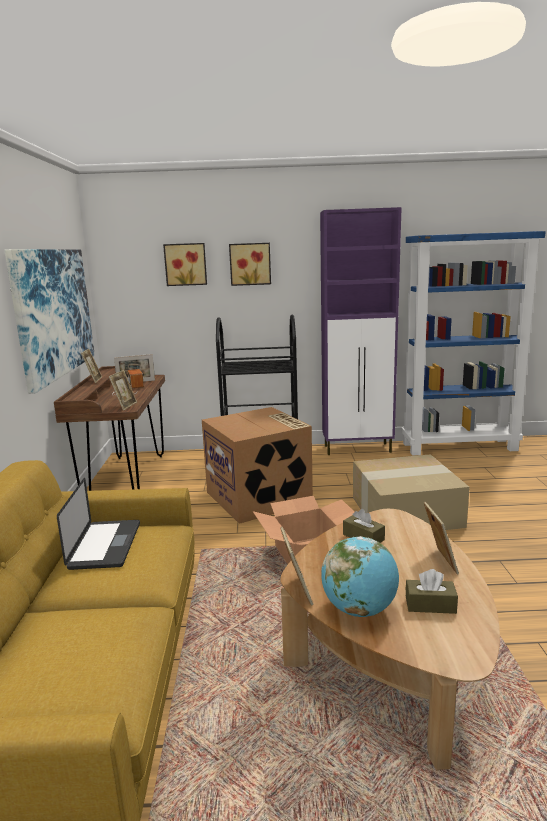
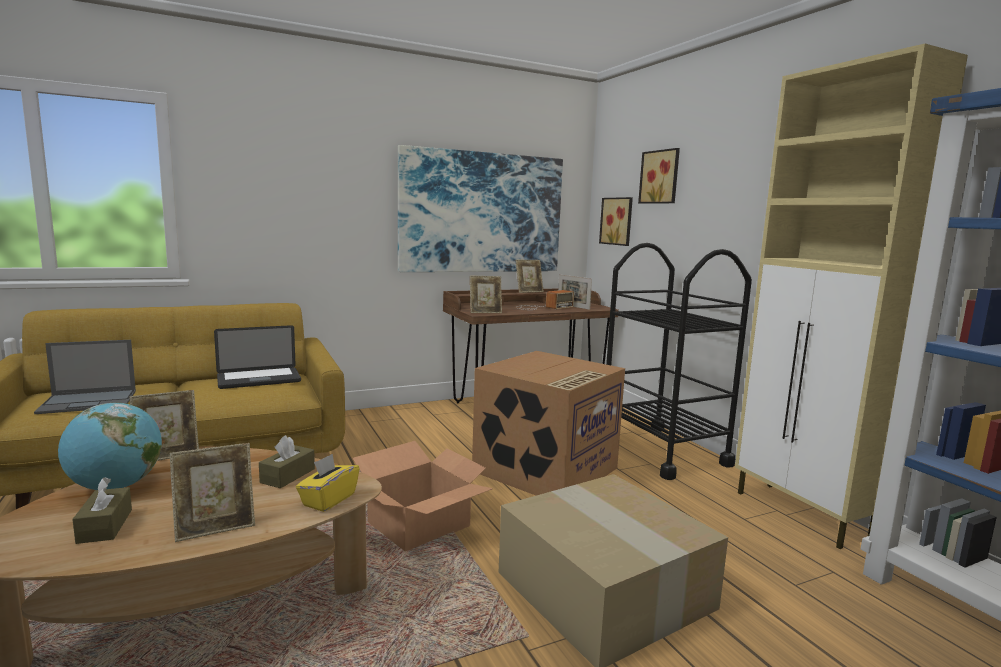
camera: 65 degrees right, 5 degrees down
(91, 656) = (90, 402): none -> laptop
(250, 264) = (723, 176): picture -> picture (618, 221)
(358, 449) = (802, 515): purple cabinet -> beige cabinet
(407, 525) = (328, 499): none -> yellow tissue box

